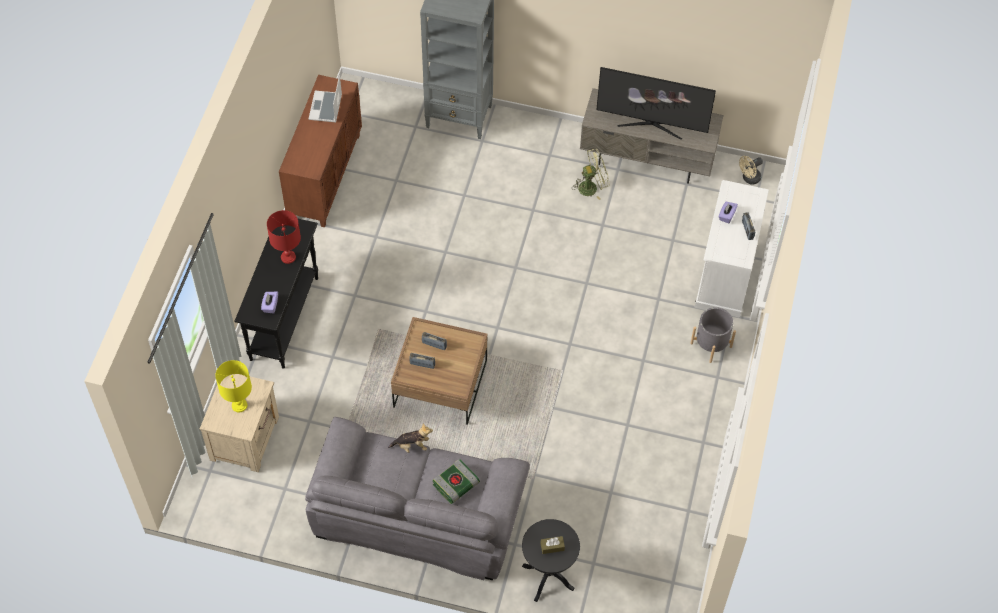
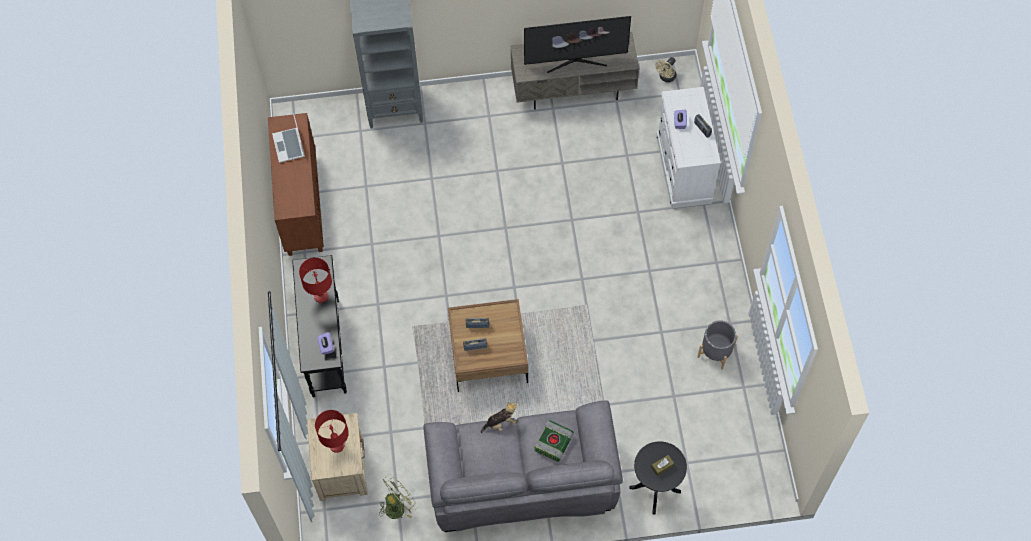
camera: 20 degrees left, 5 degrees up
(239, 405) = (337, 445): yellow table lamp -> red table lamp
(591, 187) = (537, 132): green fan -> green fan (398, 506)
(711, 345) = (699, 236): grey planter -> grey planter (716, 352)

